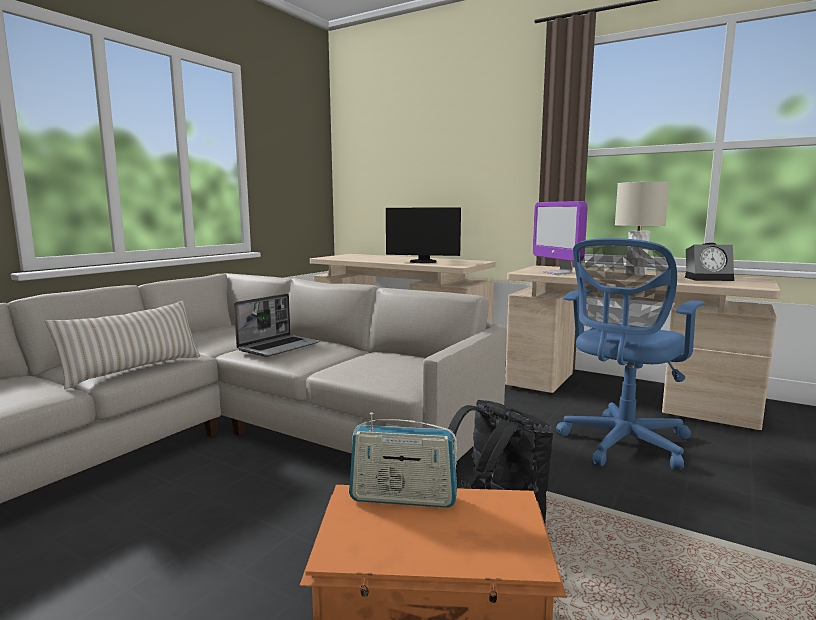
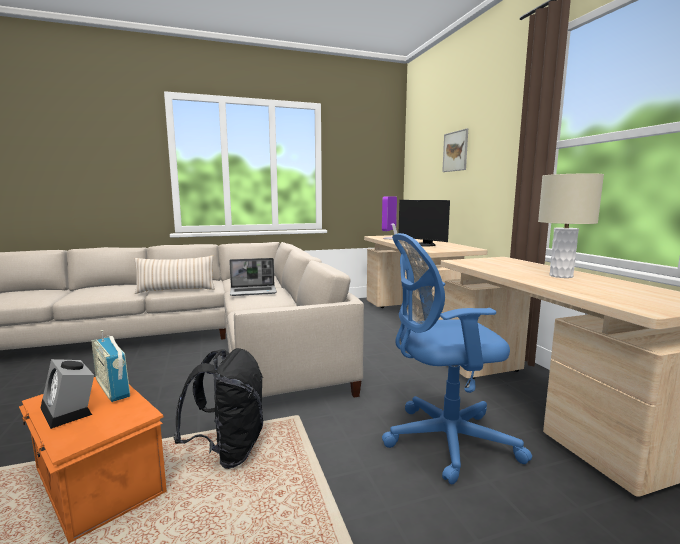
camera: 40 degrees right, 0 degrees up
(432, 151) = (455, 151): none -> picture
(557, 273) = (484, 265): monitor -> monitor (390, 238)
(709, 278) = (632, 292): alarm clock -> alarm clock (70, 410)

